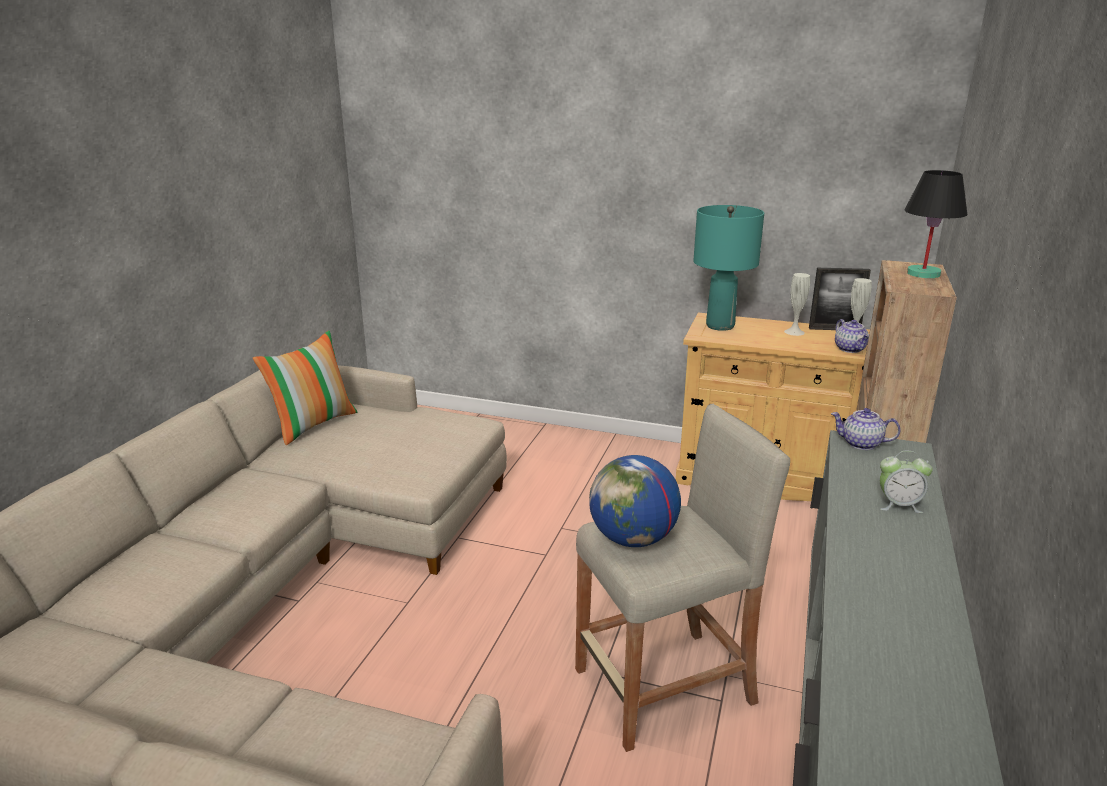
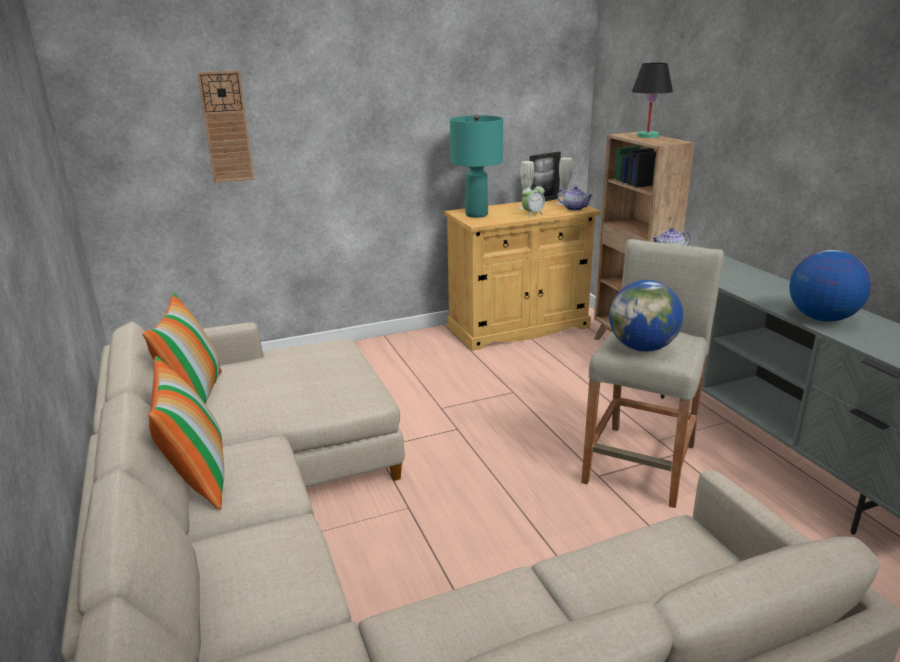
camera: 40 degrees left, 0 degrees up
(220, 489) = (197, 478): none -> pillow
(479, 184) = (226, 127): none -> wall clock
(869, 603) = (821, 318): none -> globe
(898, 505) = (742, 274): alarm clock -> alarm clock (533, 214)

